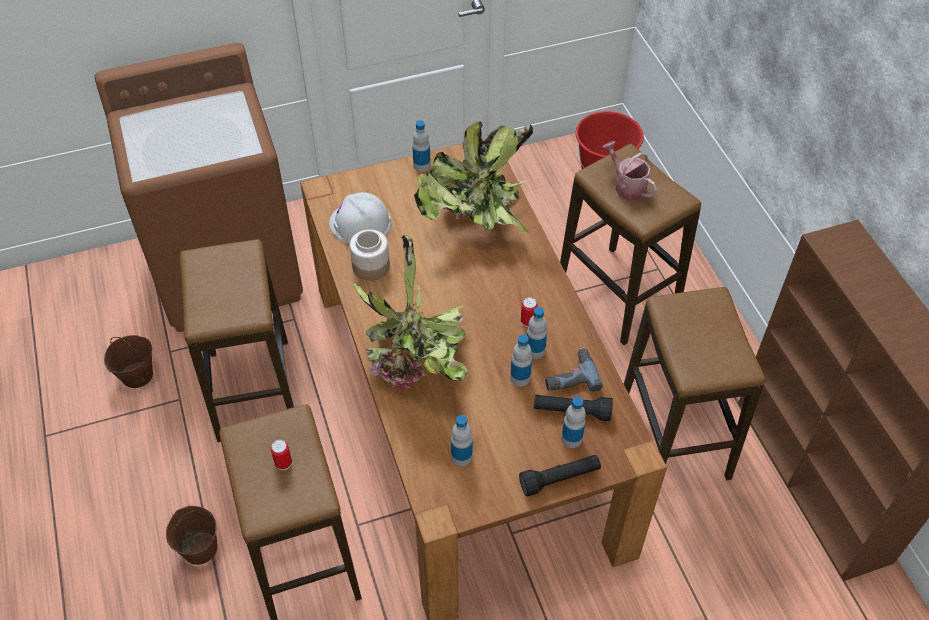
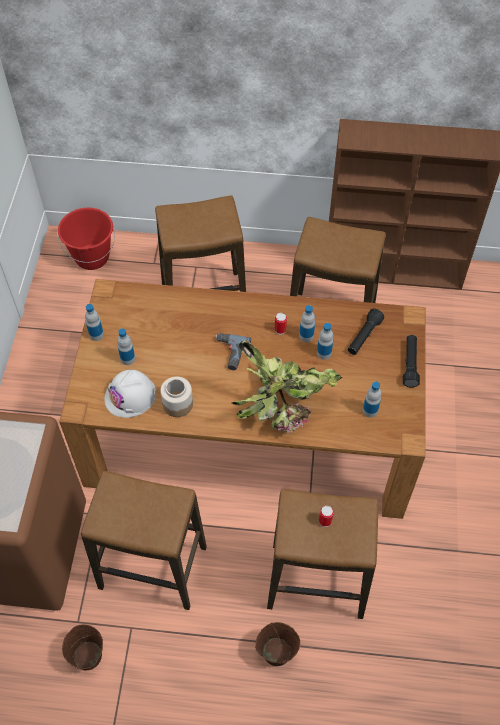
camera: 65 degrees left, 5 degrees up
(475, 220) = (172, 323): potted plant -> none
(569, 375) = (335, 326): power drill -> power drill (229, 353)
(571, 438) = (384, 345): bottle -> bottle (128, 359)
(627, 186) = (194, 226): watering can -> none

